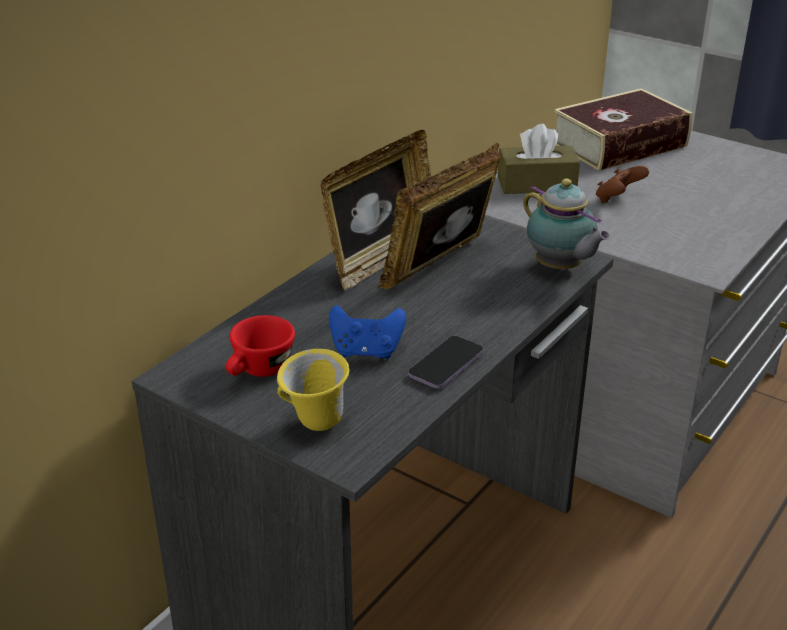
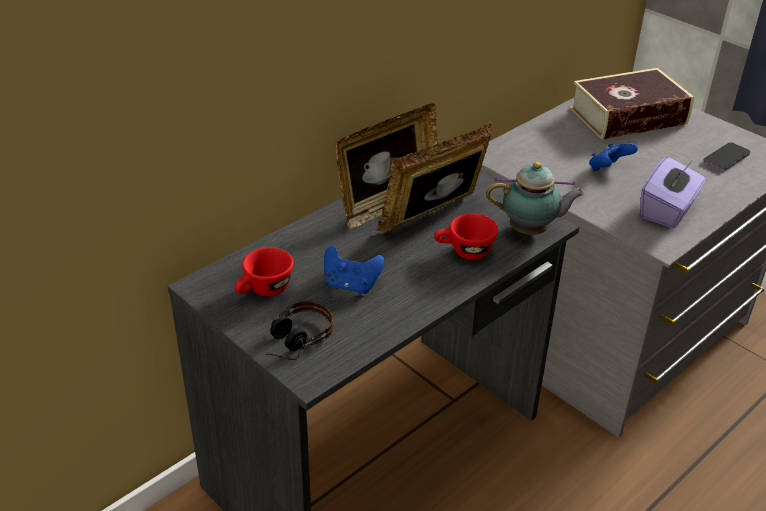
camera: 10 degrees right, 5 degrees up
(315, 425) = (293, 343): yellow mug -> headphones
(446, 365) = (410, 305): phone -> phone (726, 158)
(490, 299) = (464, 252): none -> red cup
(536, 184) = (544, 146): brown tissue box -> none
(560, 268) = (531, 231): teapot -> teapot turned 60 degrees counterclockwise
(617, 200) = (608, 169): brown game controller -> blue game controller
(700, 234) = (668, 210): none -> purple tissue box

